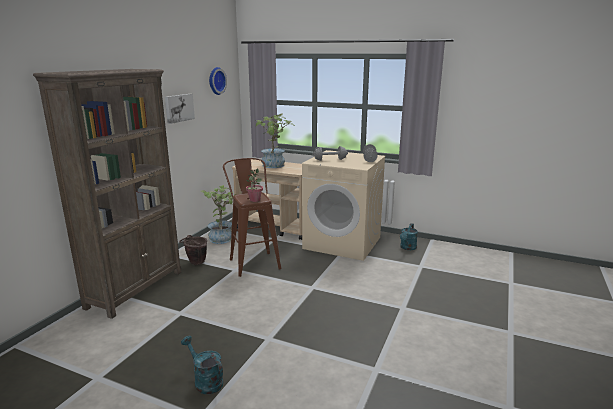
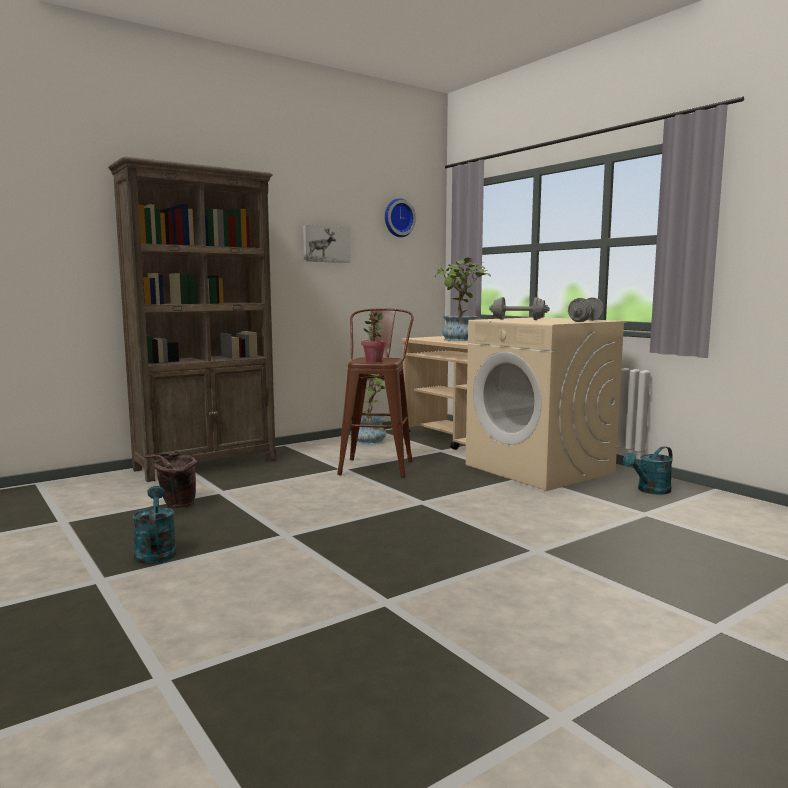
camera: 30 degrees right, 10 degrees down
(195, 263) = (304, 456): brown bucket -> brown bucket (175, 505)

